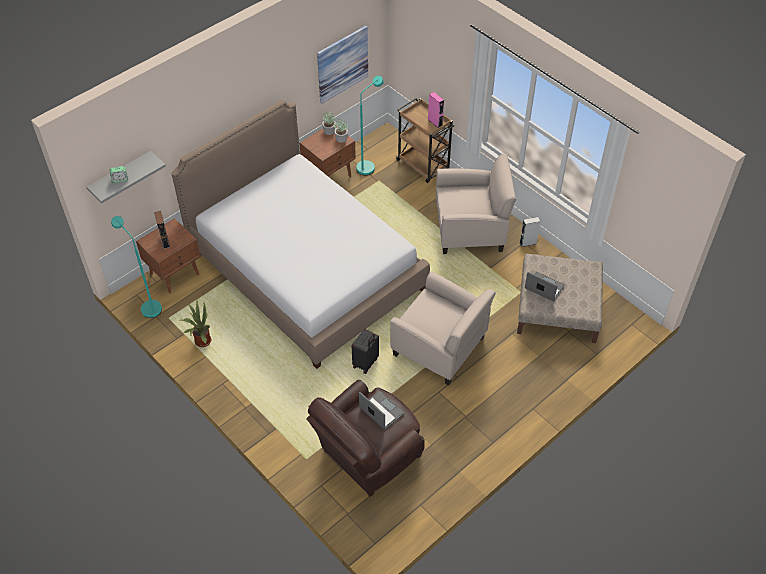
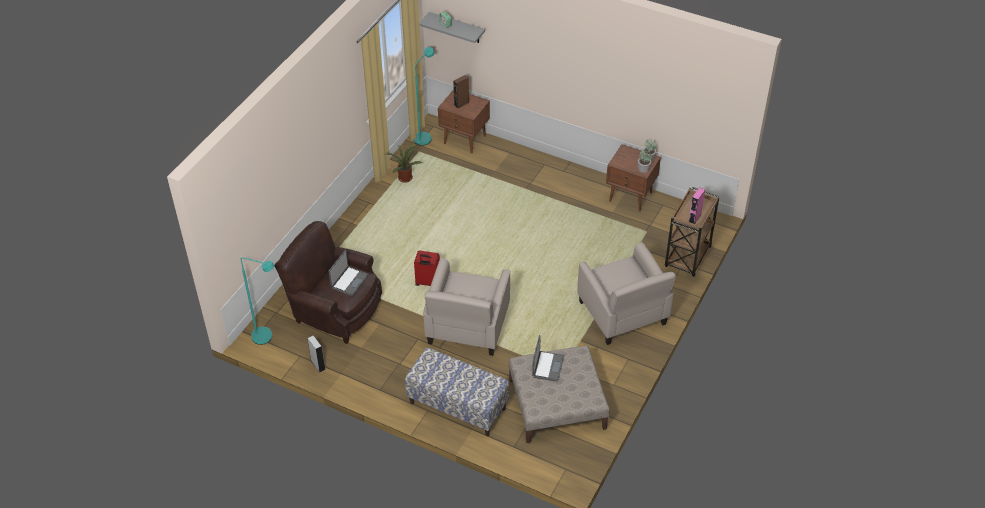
camera: 70 degrees right, 5 degrees down
(306, 269) = (511, 215): bed -> none
(342, 64) = (686, 113): picture -> none
(366, 363) = (427, 282): black suitcase -> red suitcase
(369, 166) = (662, 219): turquoise floor lamp -> turquoise floor lamp (267, 338)
(528, 243) = (630, 362): grey speaker -> grey speaker (318, 365)
(535, 383) = (457, 406): none -> bench

